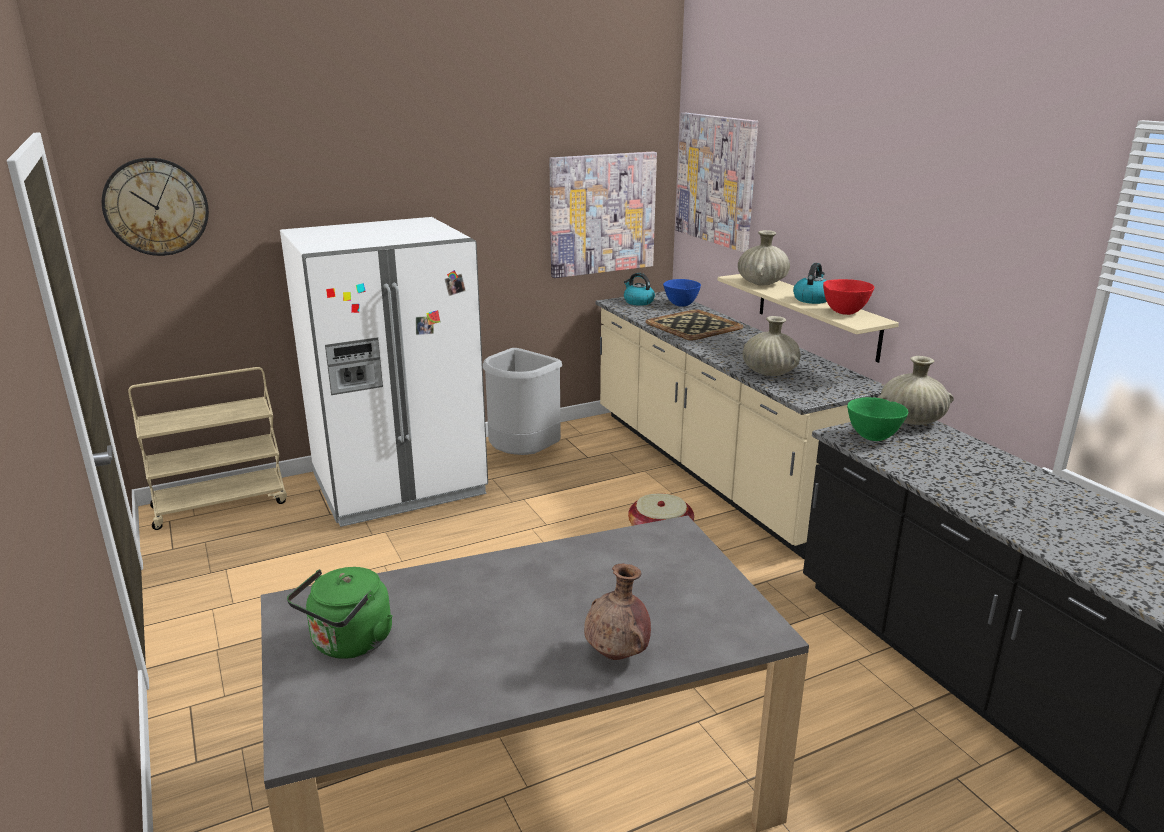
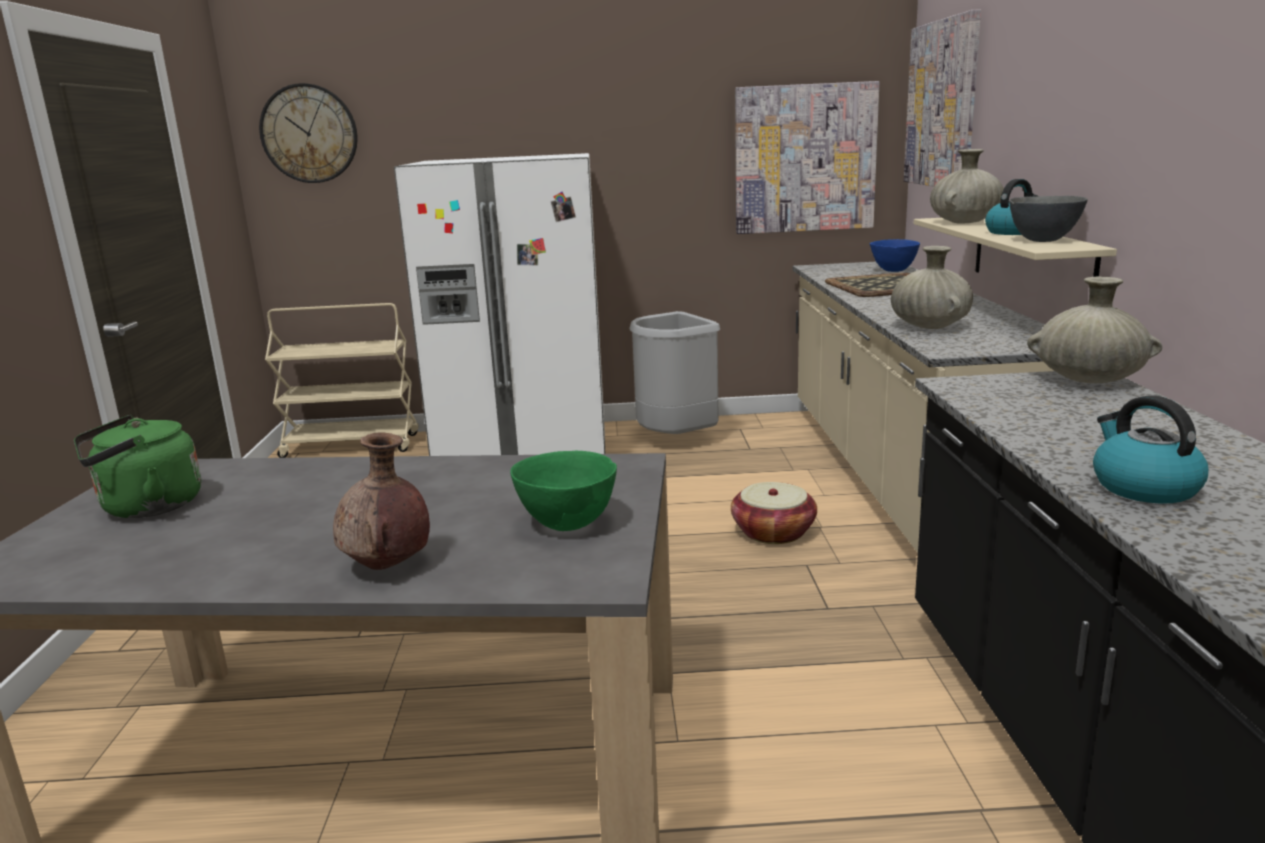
camera: 25 degrees right, 5 degrees down
(638, 302) = (842, 267): kettle -> kettle (1143, 487)
(844, 313) = (1042, 241): red bowl -> grey bowl
(872, 437) = (1000, 390): green bowl -> green bowl (568, 524)

